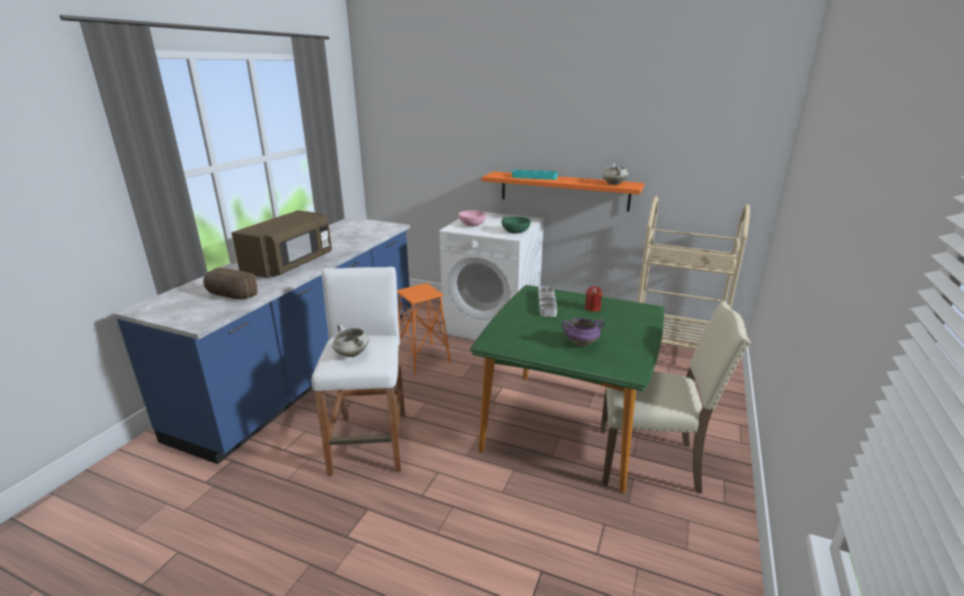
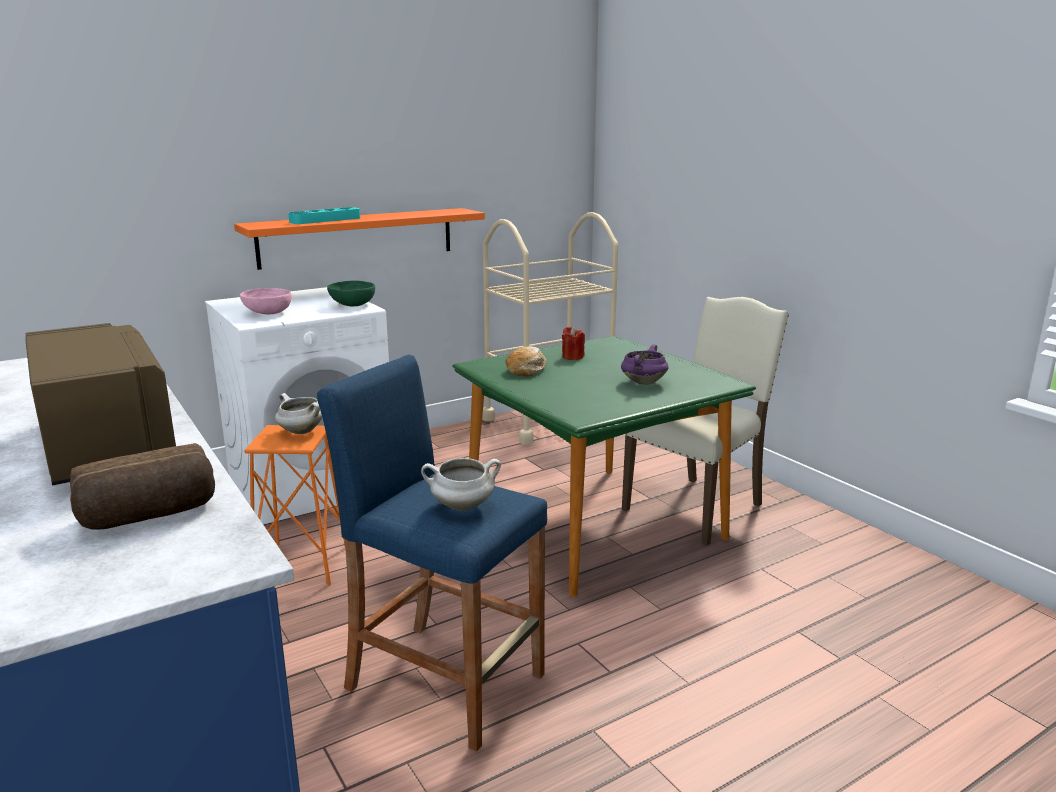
camera: 55 degrees left, 5 degrees down
(370, 442) = (446, 682): white stool -> blue stool
(547, 304) = (527, 369): grey tray -> bread
(613, 184) = (440, 212): white cooking pot -> white cooking pot (300, 431)

